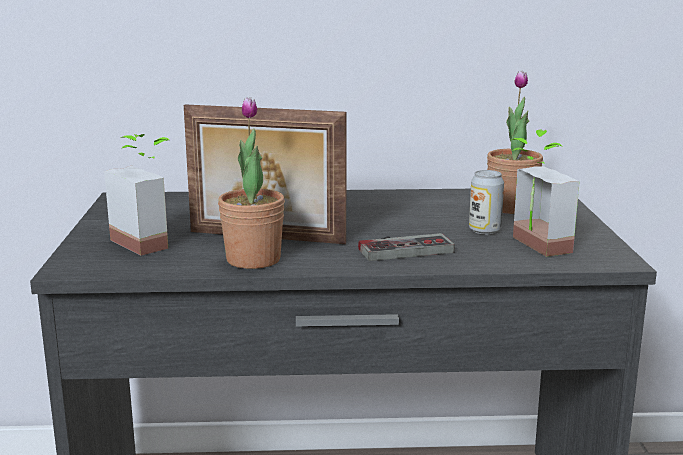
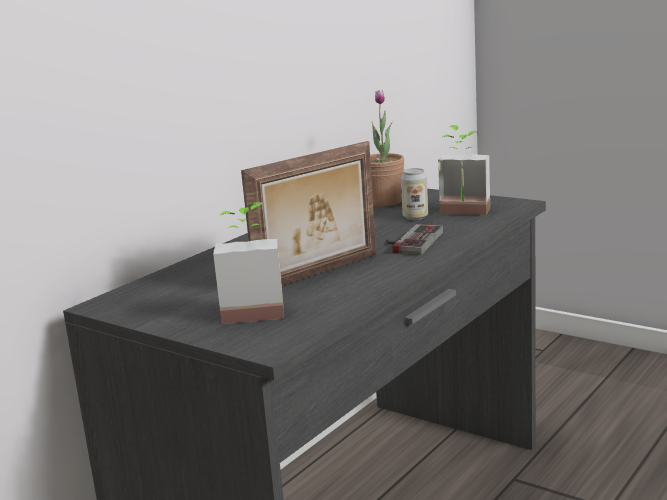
camera: 50 degrees left, 0 degrees up
(253, 260) = (361, 285): potted plant -> none

